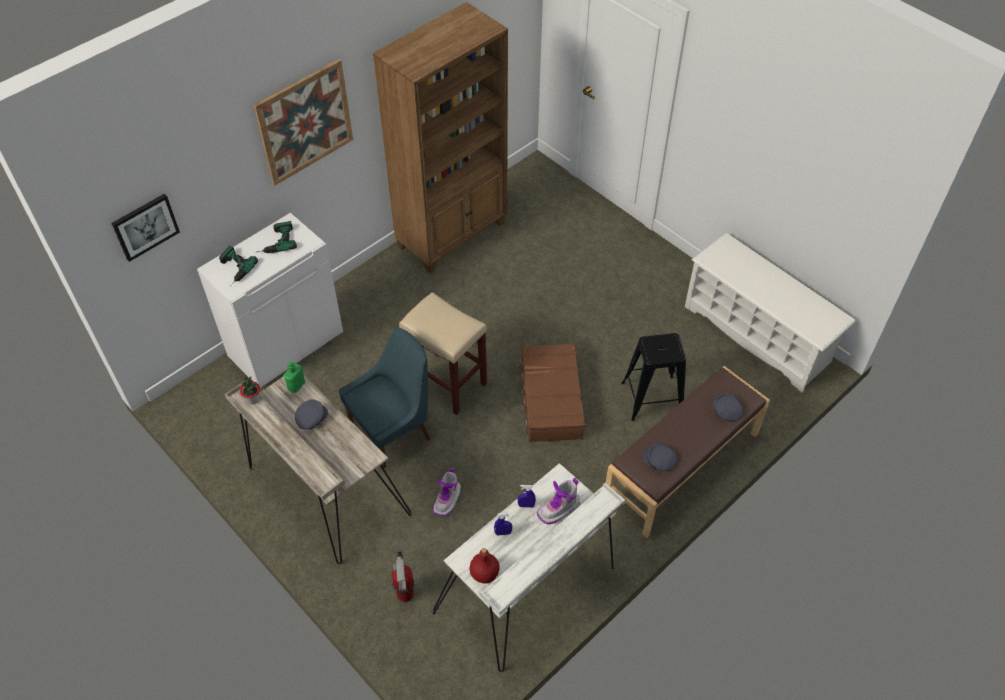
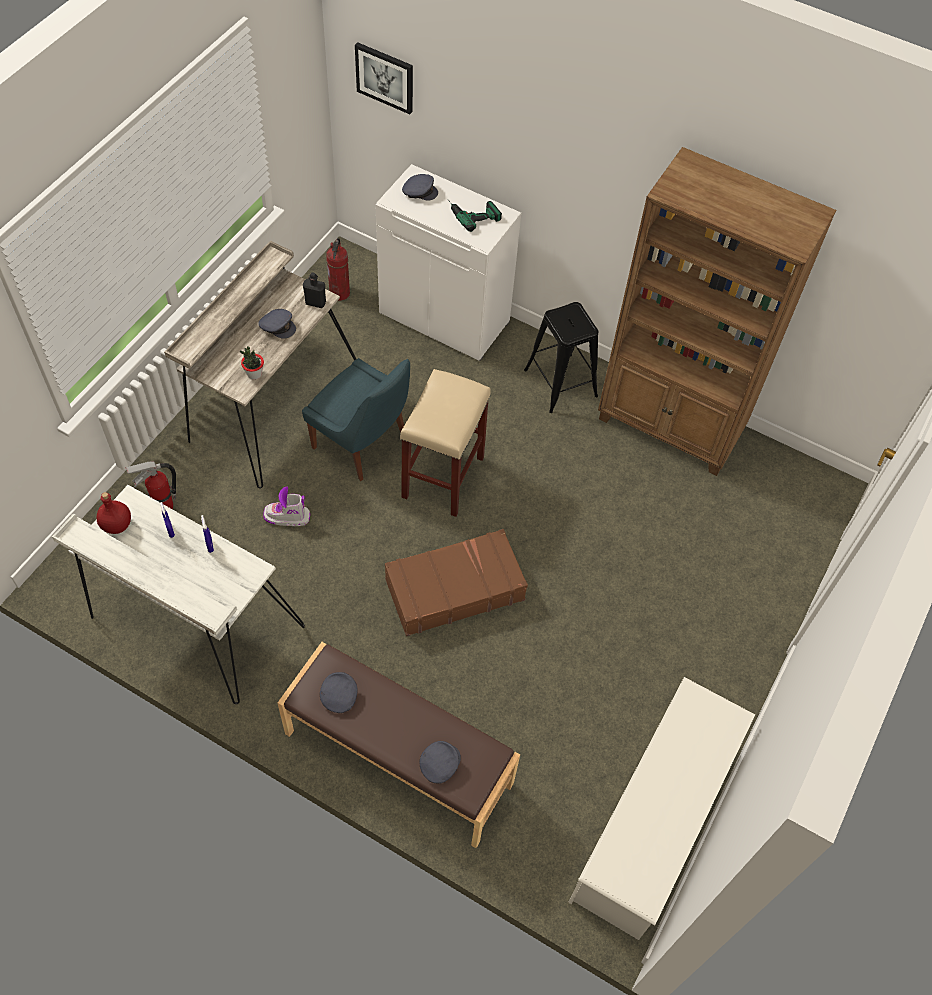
camera: 70 degrees right, 5 degrees up
(221, 413) = (340, 293): none -> fire extinguisher
(233, 270) = (419, 191): power drill -> grey cap
(253, 399) = (273, 266): potted plant -> potted plant (254, 374)
(296, 385) = (315, 303): green bottle -> black bottle
(305, 122) = (578, 143): picture -> none
(559, 509) = (212, 579): boot -> none
(652, 398) = (493, 705): black stool -> black stool (560, 383)

